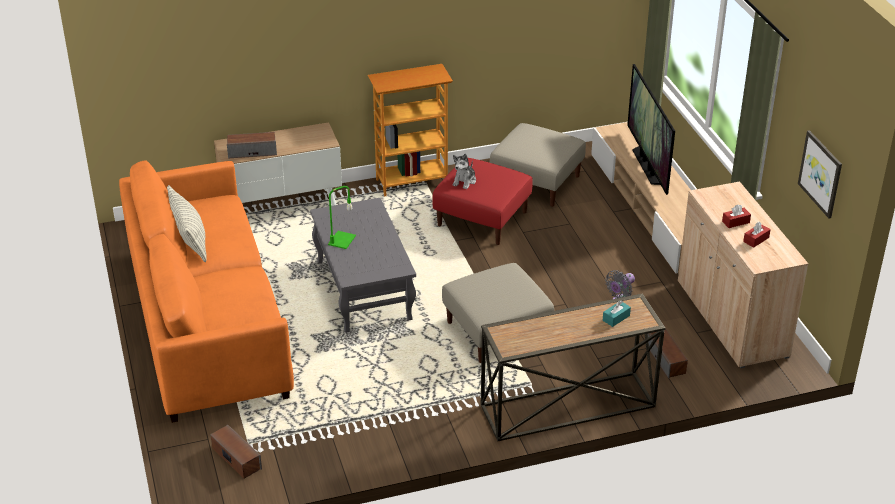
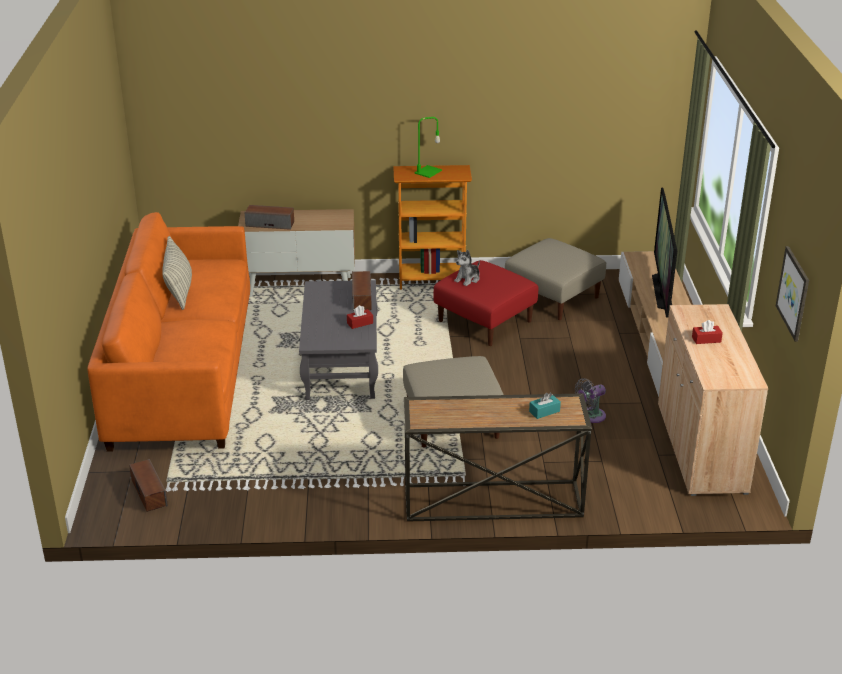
camera: 15 degrees right, 5 degrees down
(342, 240) = (320, 311): green table lamp -> green table lamp (428, 172)
(666, 359) = (614, 474): speaker -> speaker (362, 298)
(756, 239) = (720, 358): red tissue box -> red tissue box (360, 323)

